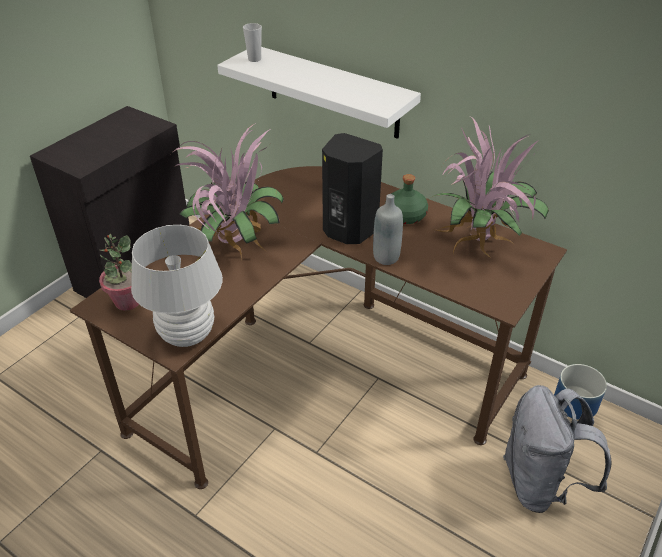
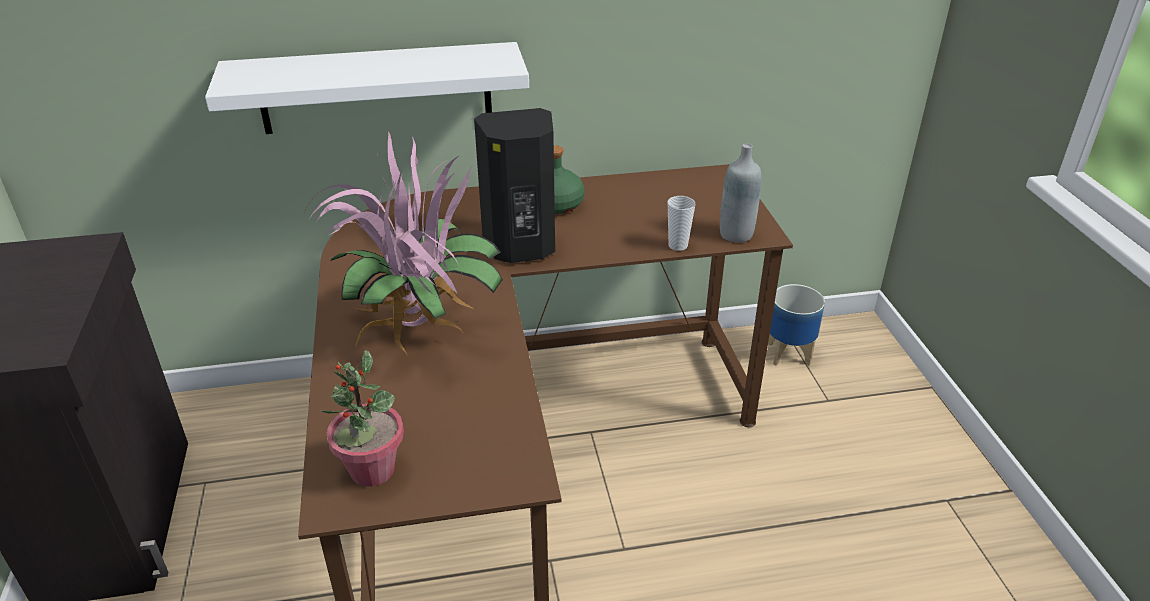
camera: 45 degrees left, 5 degrees down
(187, 335) = (511, 452): white table lamp -> none
(254, 59) = (250, 74): cup -> cup (678, 245)
(386, 257) = (598, 251): grey bottle -> grey bottle (736, 234)
(480, 245) = (663, 195): potted plant -> none
(540, 484) = (835, 422): grey backpack -> none

